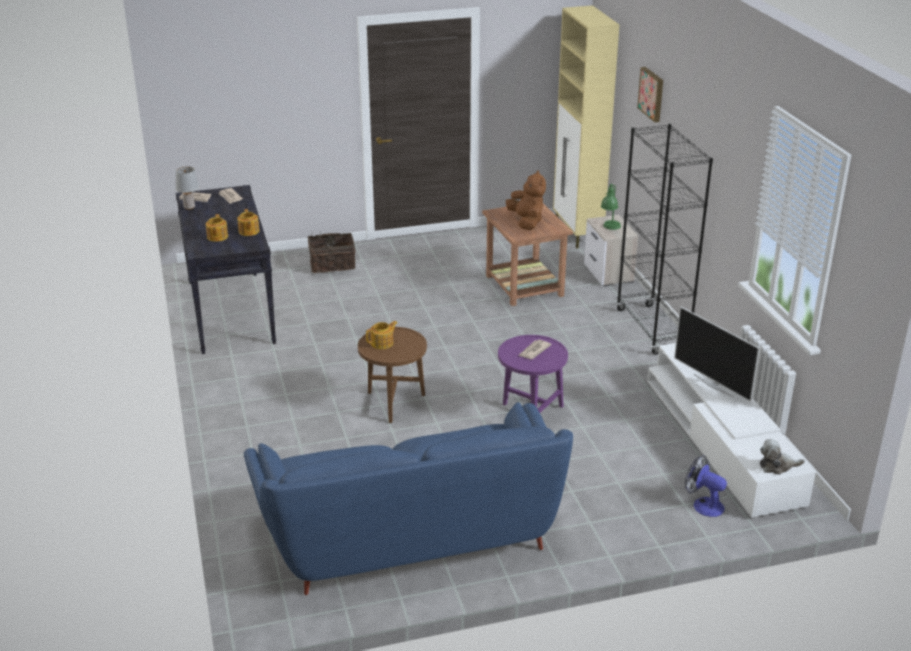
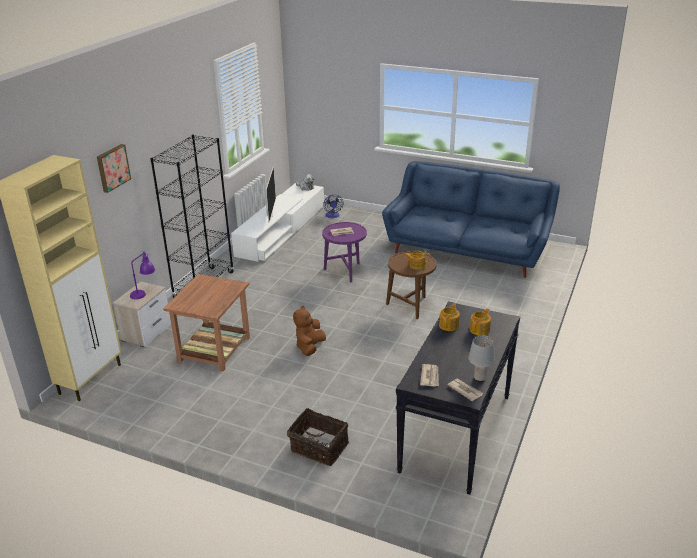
camera: 140 degrees left, 0 degrees up
(526, 222) = (209, 293): brown plush toy -> brown plush toy (310, 347)
(610, 229) = (144, 293): green table lamp -> purple table lamp

